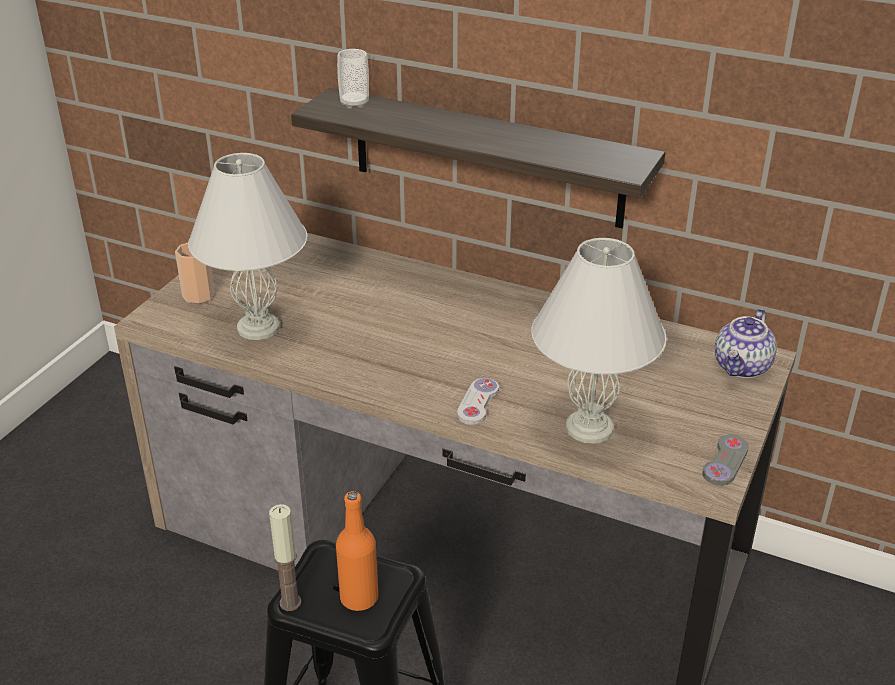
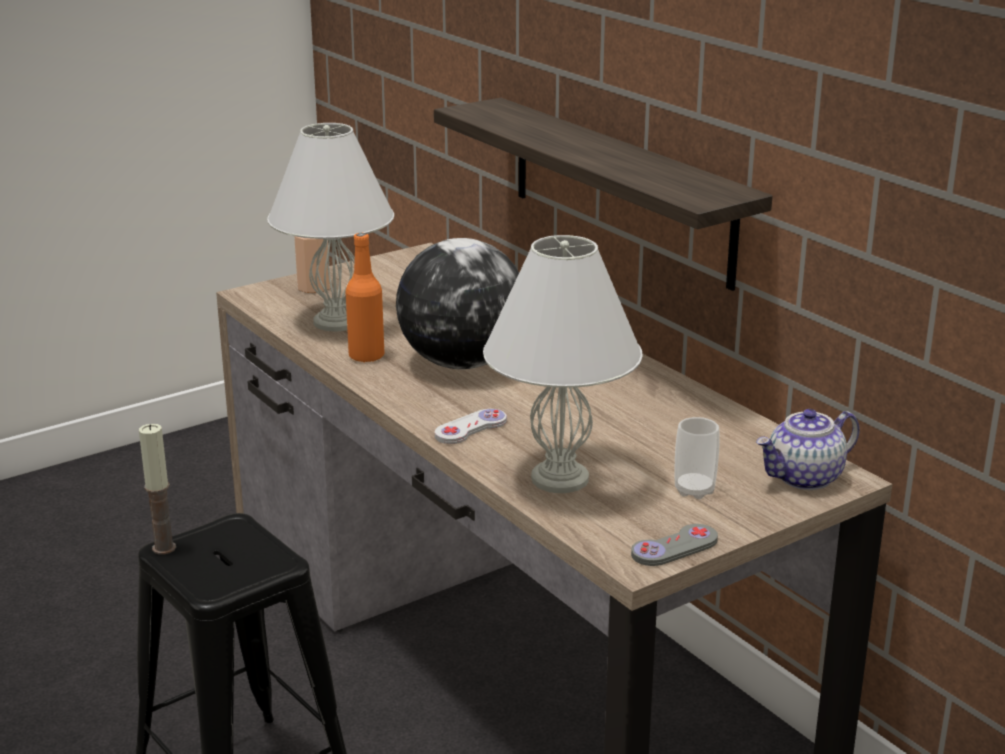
camera: 30 degrees right, 10 degrees down
(354, 103) = (504, 111): cup -> cup (694, 490)
(359, 598) = (226, 565): orange bottle -> orange bottle (366, 356)
(404, 339) = (462, 363): none -> globe

